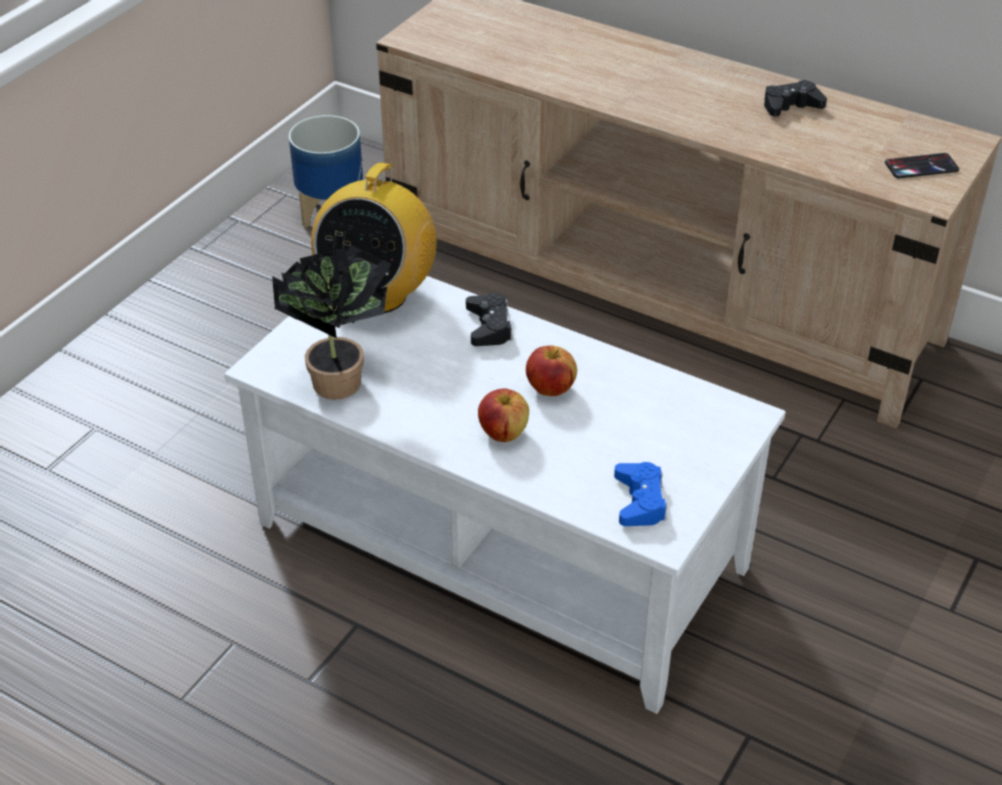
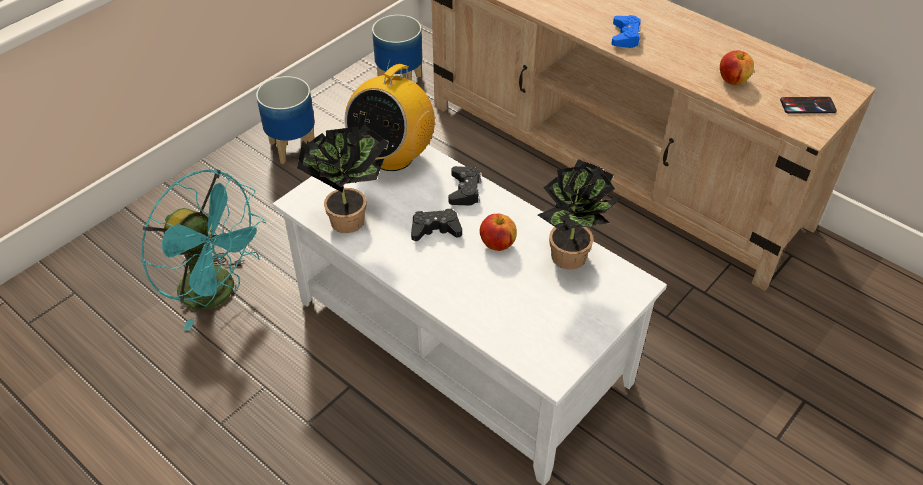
camera: 10 degrees right, 5 degrees up
(134, 527) = (218, 293): none -> turquoise fan
(195, 317) = (292, 147): none -> planter
(503, 433) = (455, 274): apple -> apple (732, 80)
(640, 501) = (541, 342): blue game controller -> blue game controller (625, 36)
(655, 396) = (572, 260): none -> potted plant
(791, 106) = (718, 47): black game controller -> black game controller (435, 230)

